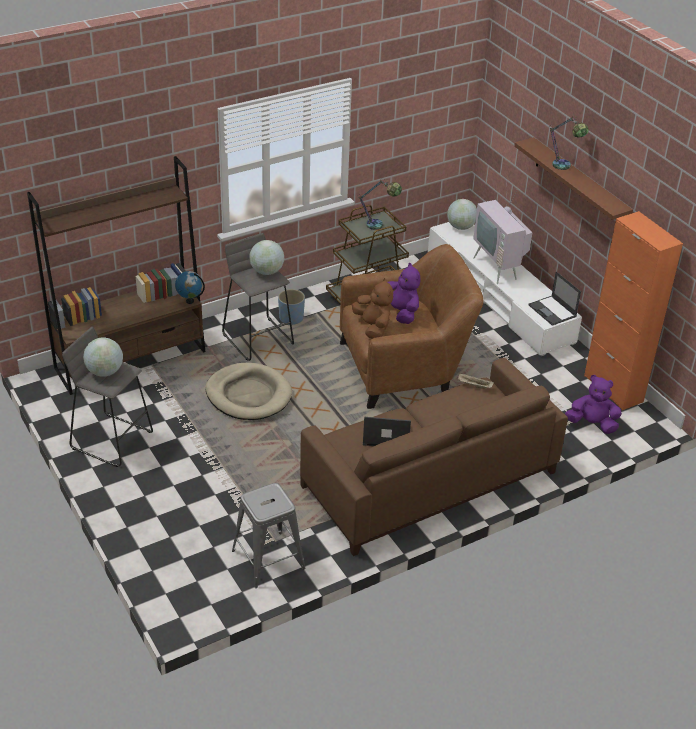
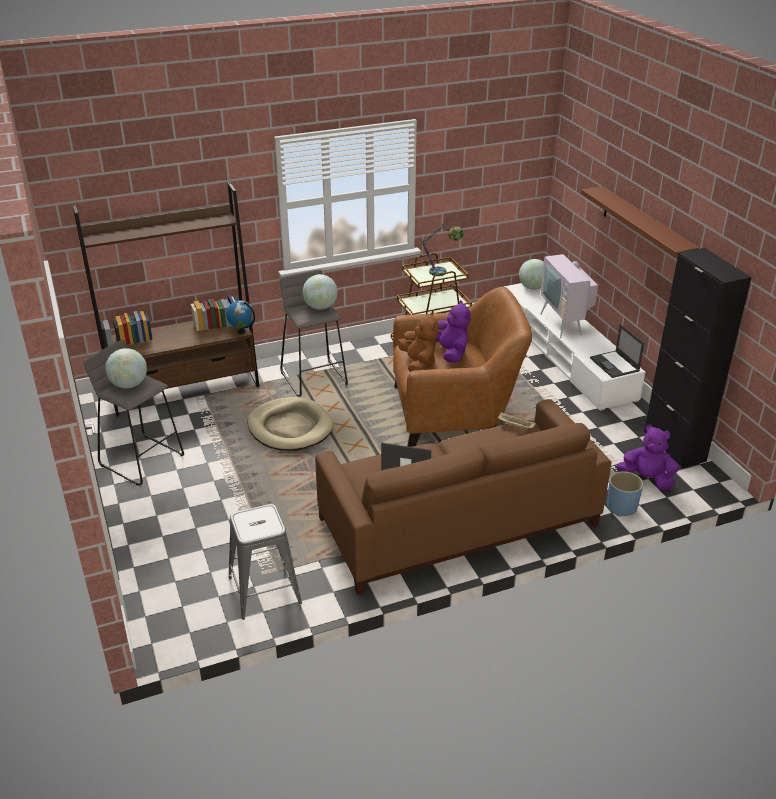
camera: 10 degrees right, 5 degrees down
(291, 318) = (351, 362): blue planter -> blue planter (621, 507)
(564, 168) = (629, 211): table lamp -> none
(613, 388) = (674, 446): orange cabinet -> black cabinet

